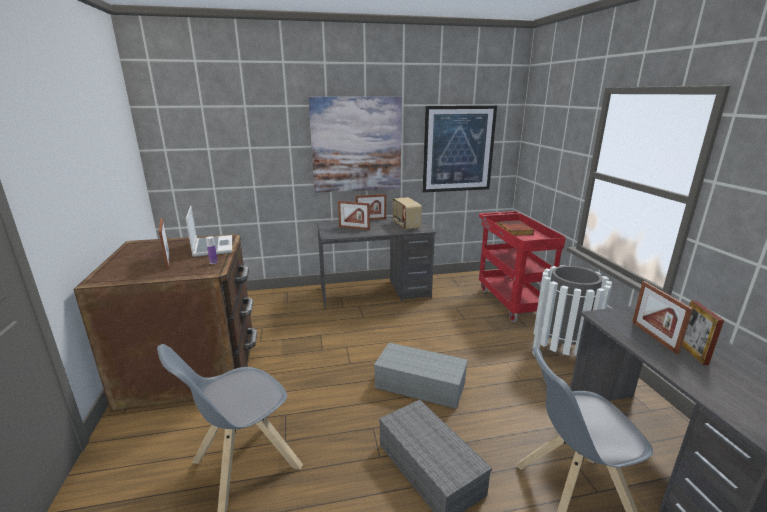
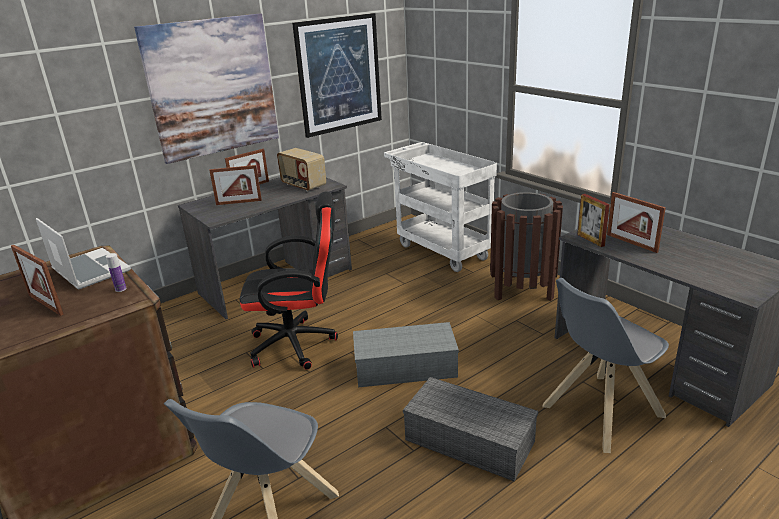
camera: 25 degrees left, 5 degrees up
(357, 341) = (299, 345): none -> black office chair
(509, 302) = (439, 252): red cart -> white cart
(513, 230) = (432, 165): book -> none
(561, 353) = (522, 290): white trash can -> brown trash can
(692, 353) = (667, 248): picture frame -> picture frame (590, 240)

